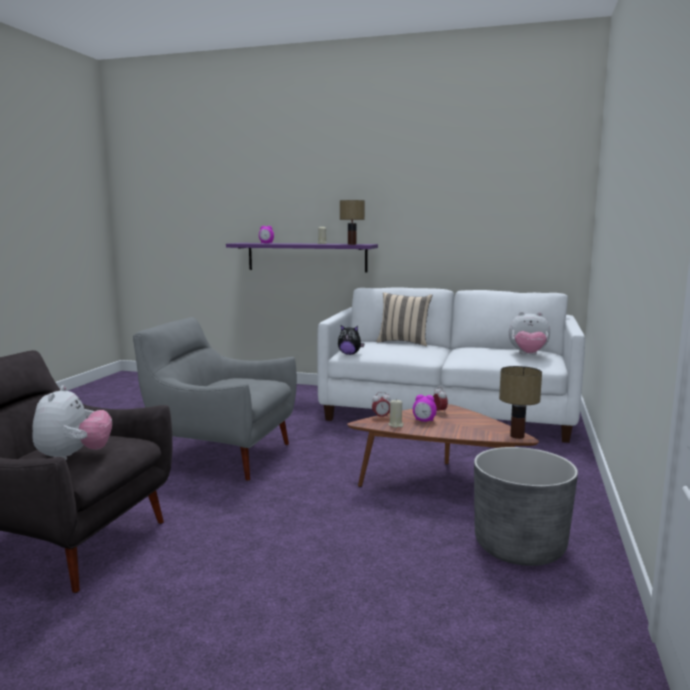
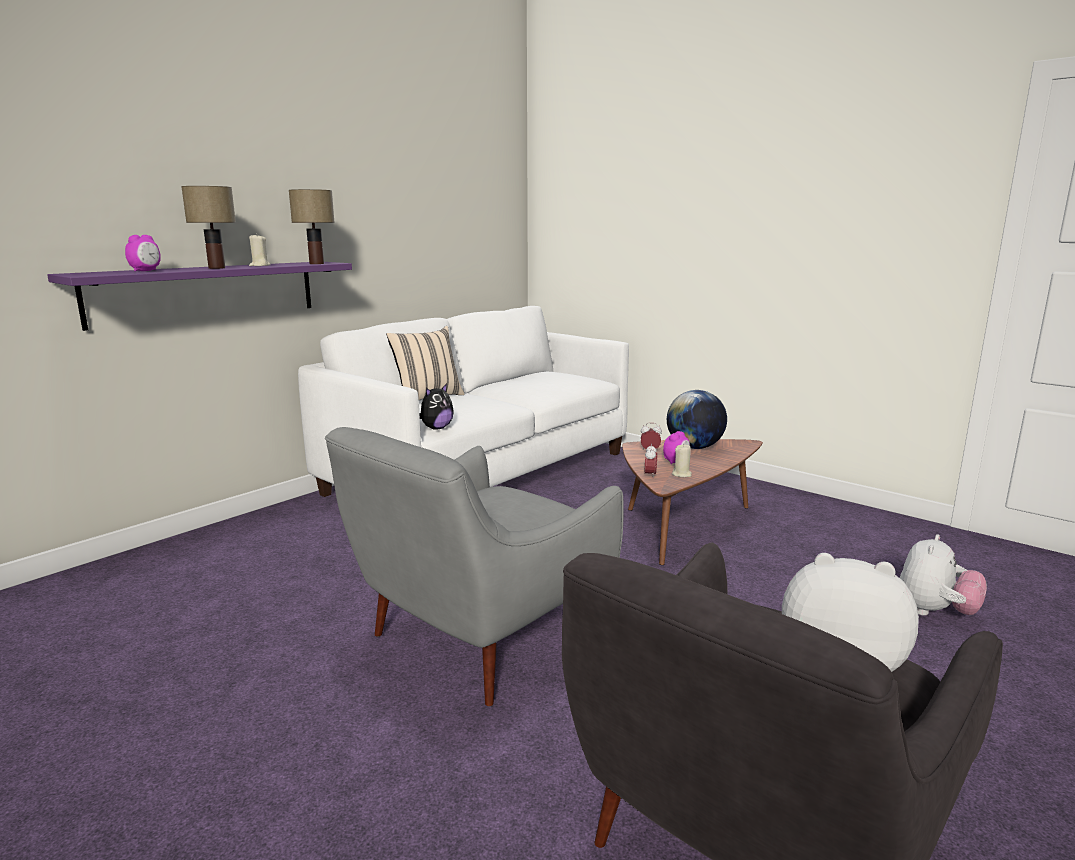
camera: 65 degrees left, 5 degrees up
(473, 422) = (694, 447): none -> globe
(517, 436) = (743, 443): table lamp -> table lamp (216, 268)
(519, 546) = (826, 529): grey planter -> none
(528, 355) = (566, 376): plush toy -> plush toy (934, 612)

